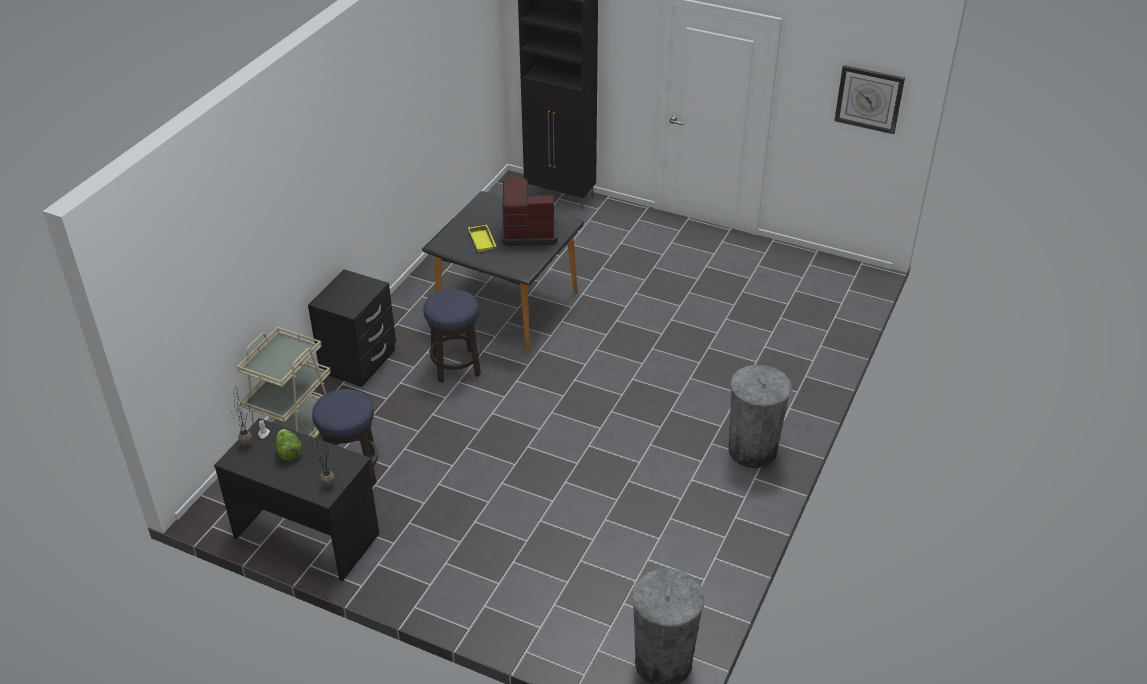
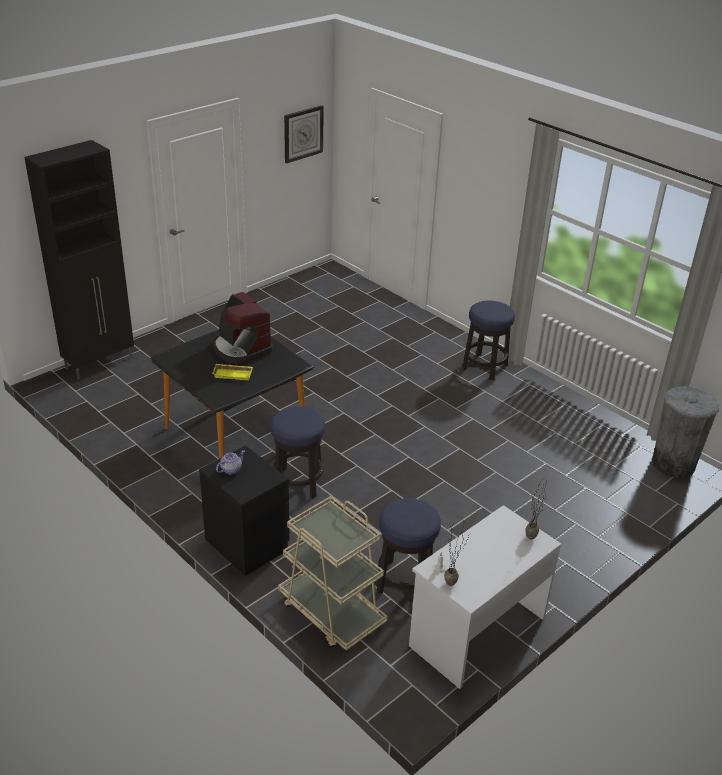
camera: 70 degrees left, 5 degrees down
(288, 452) = (474, 555): lettuce -> none
(307, 534) = (476, 630): black desk -> white desk
(350, 285) = (231, 469): none -> teapot
(528, 232) = (241, 348): coffee machine -> coffee machine turned 60 degrees counterclockwise
(752, 450) = (484, 367): grey trash can -> stool

